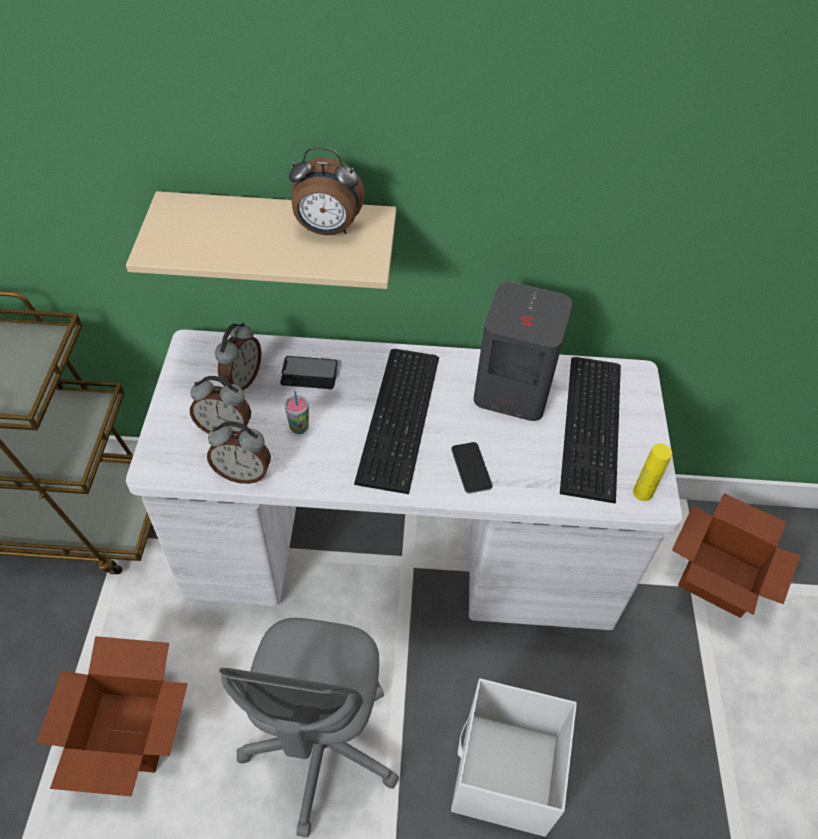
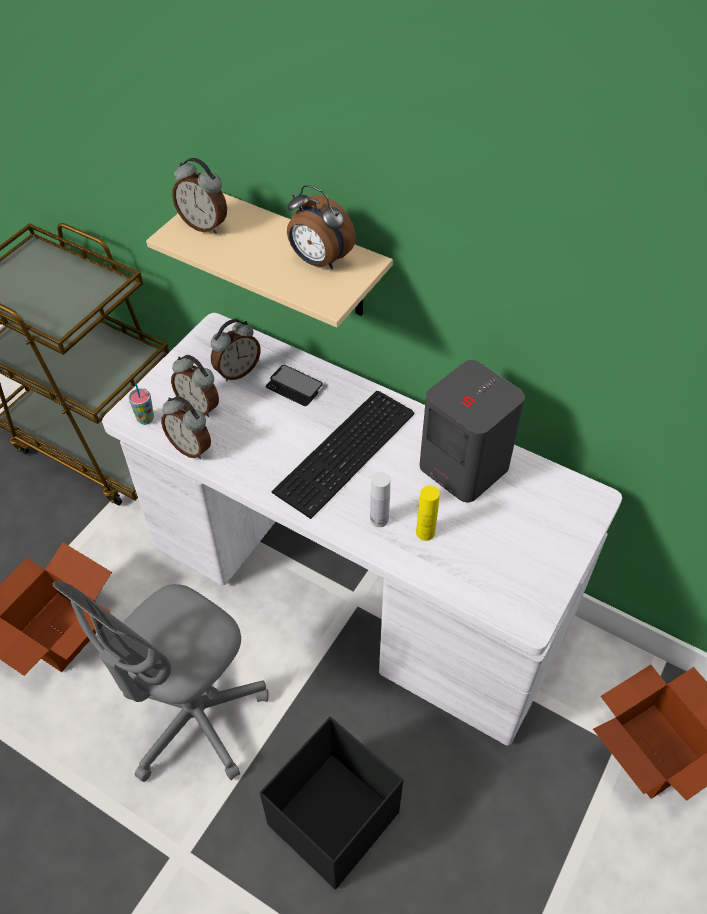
camera: 30 degrees right, 0 degrees up
(181, 230) = (204, 225): none -> alarm clock
(299, 428) = (257, 428): cup -> cup (145, 419)
(471, 468) = (379, 519): phone -> white bottle
(504, 775) = (331, 820): white storage box -> black storage box
(594, 425) = (519, 528): keyboard -> none
(642, 492) = (522, 606): yellow bottle -> yellow bottle (425, 532)

